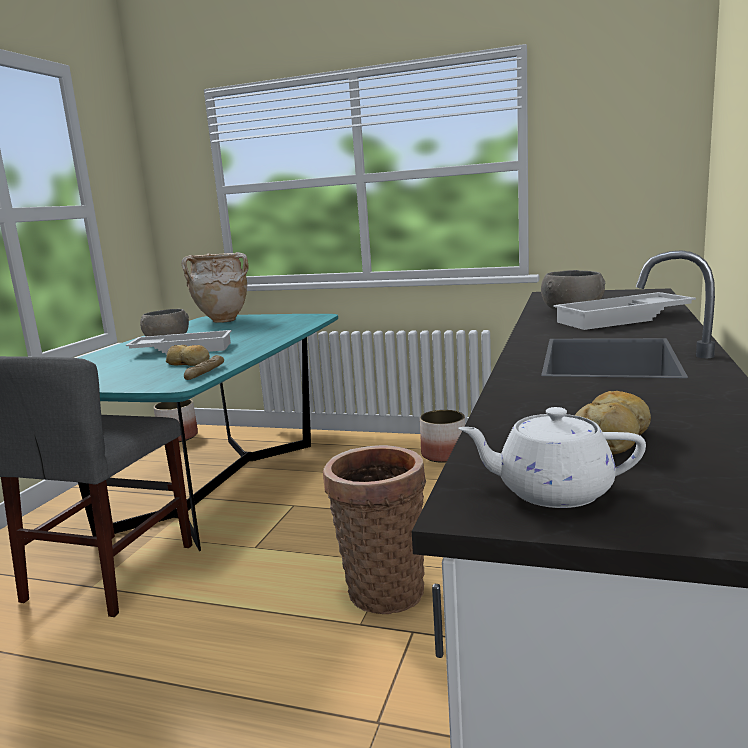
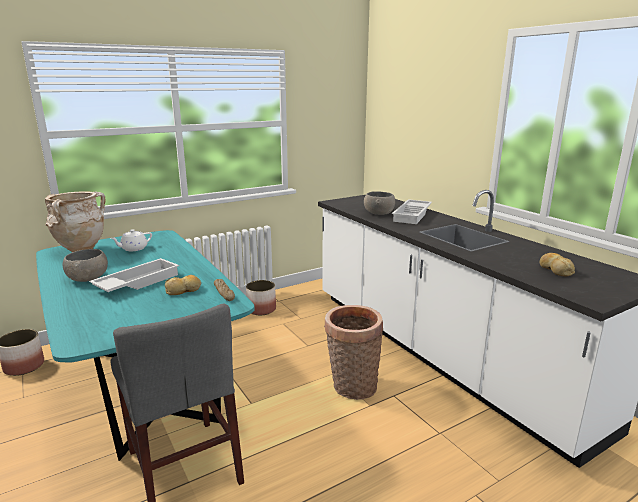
camera: 50 degrees left, 5 degrees up
(551, 491) = (591, 290): white teapot -> white teapot (133, 249)

